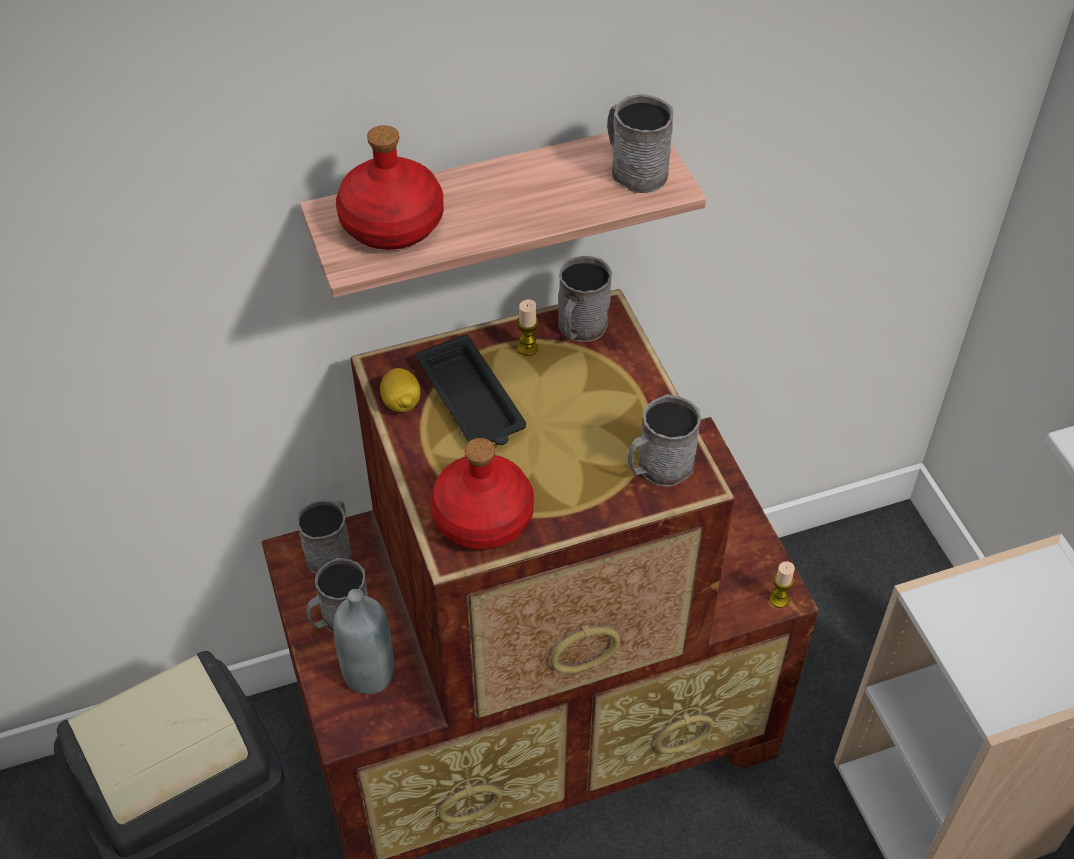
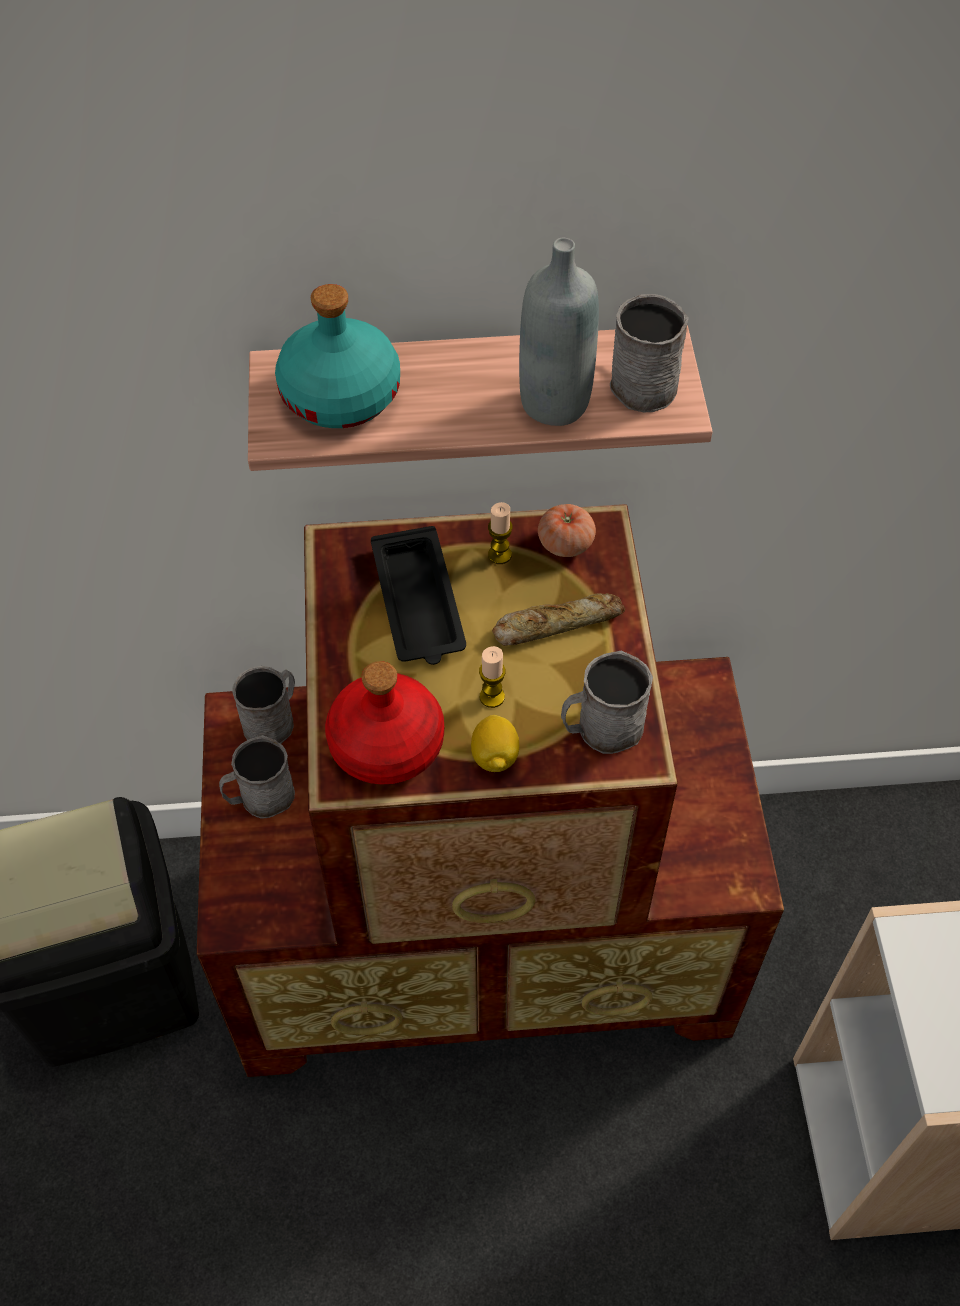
camera: 15 degrees right, 5 degrees up
(369, 674) = (272, 867): grey bottle -> grey bottle (555, 403)
(393, 223) = (342, 395): red bottle -> turquoise bottle
(401, 403) = (341, 590): lemon -> lemon (494, 756)
(580, 328) = (565, 543): grey mug -> tomato
(594, 393) = (557, 623): none -> bread
(779, 599) = (741, 887): candle -> candle (492, 697)

